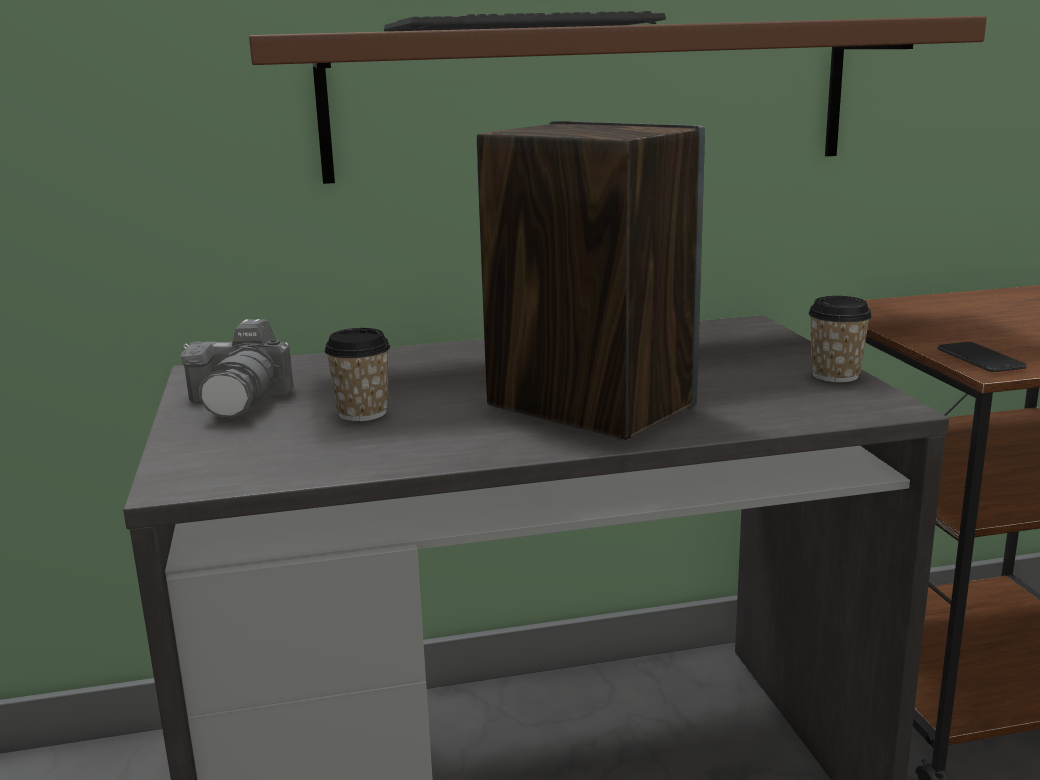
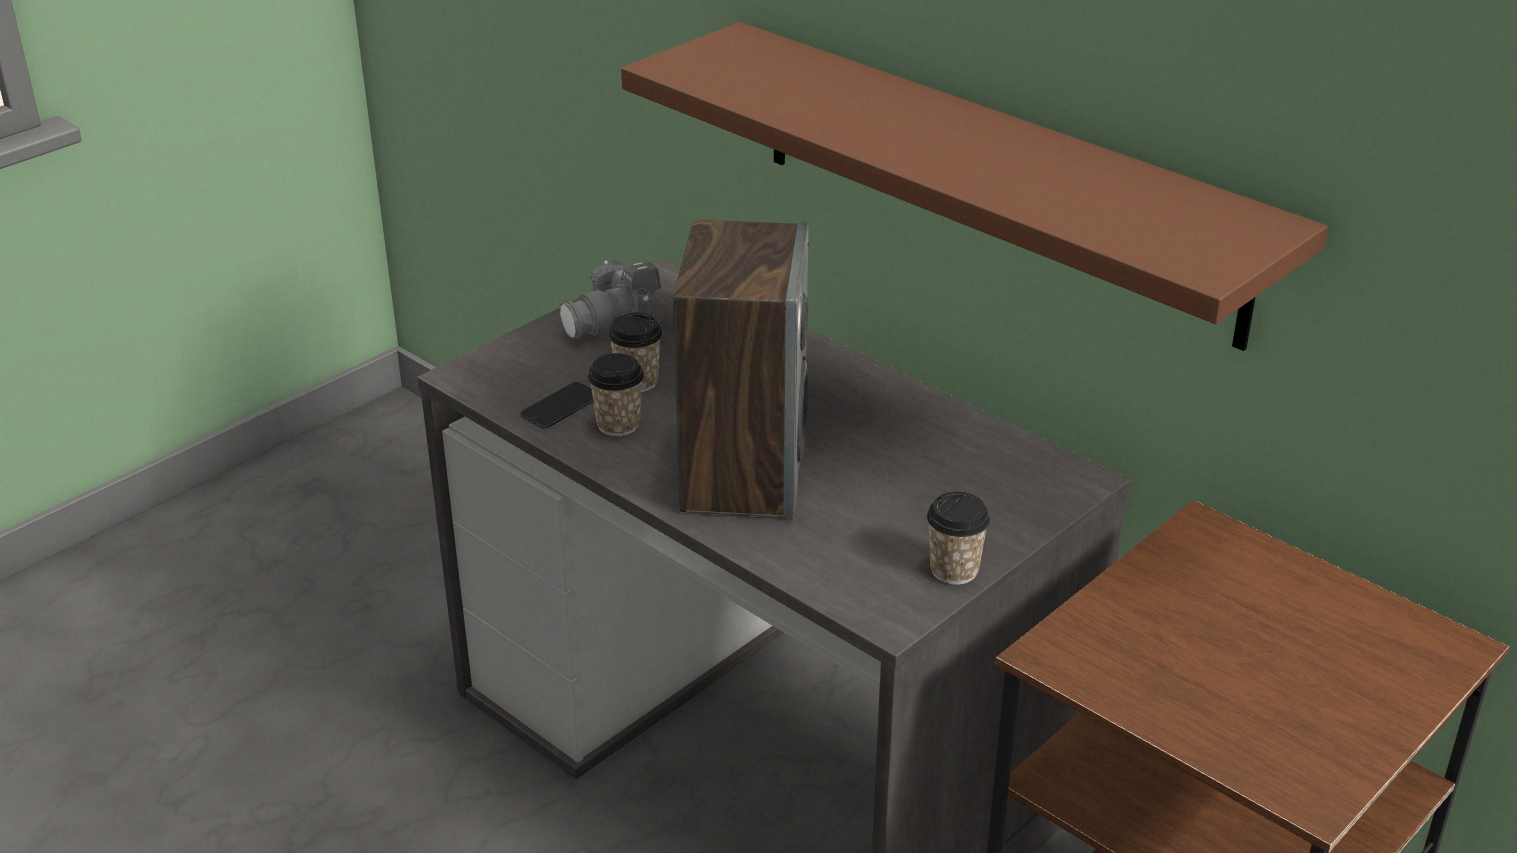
camera: 55 degrees right, 15 degrees up
(423, 435) = (618, 425): none -> cup
(524, 27) = (871, 110): keyboard -> none
(980, 359) = (1078, 642): phone -> phone (560, 406)

